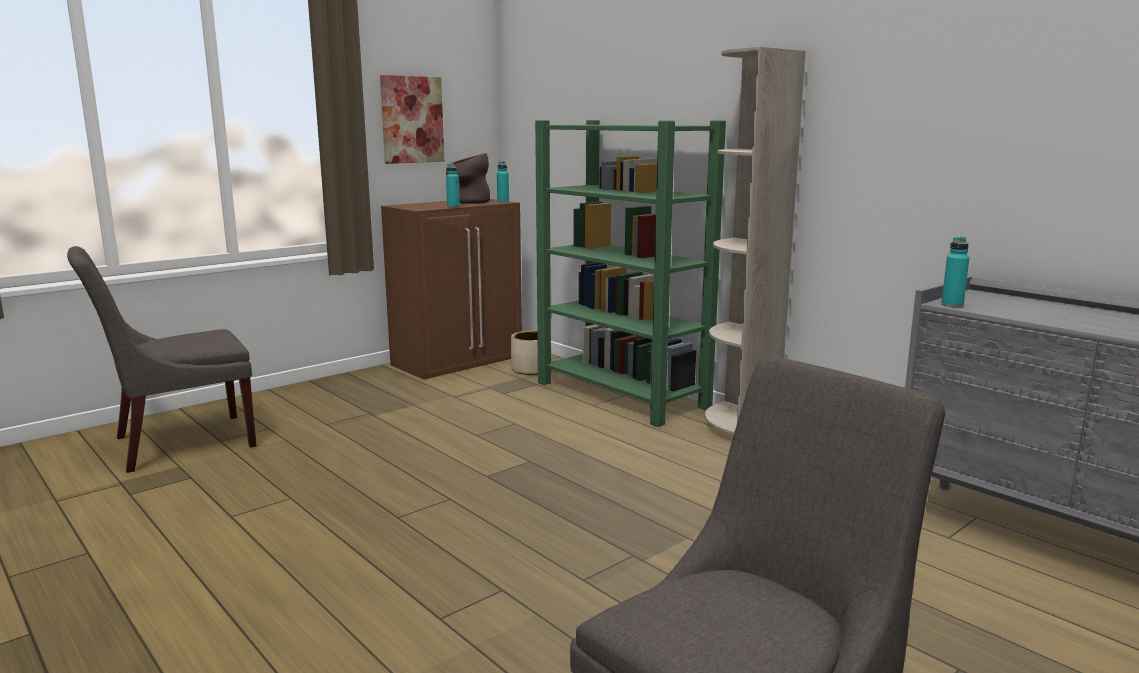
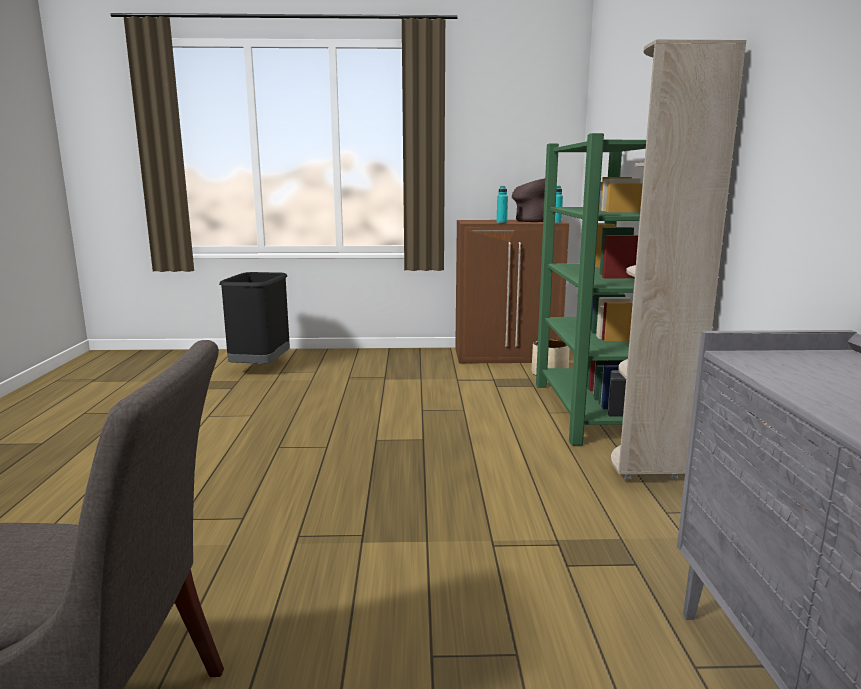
camera: 40 degrees right, 0 degrees up
(177, 443) = (260, 367): grey chair -> black trash can
(412, 120) = (493, 150): picture -> none
(952, 305) = (742, 358): turquoise bottle -> none

